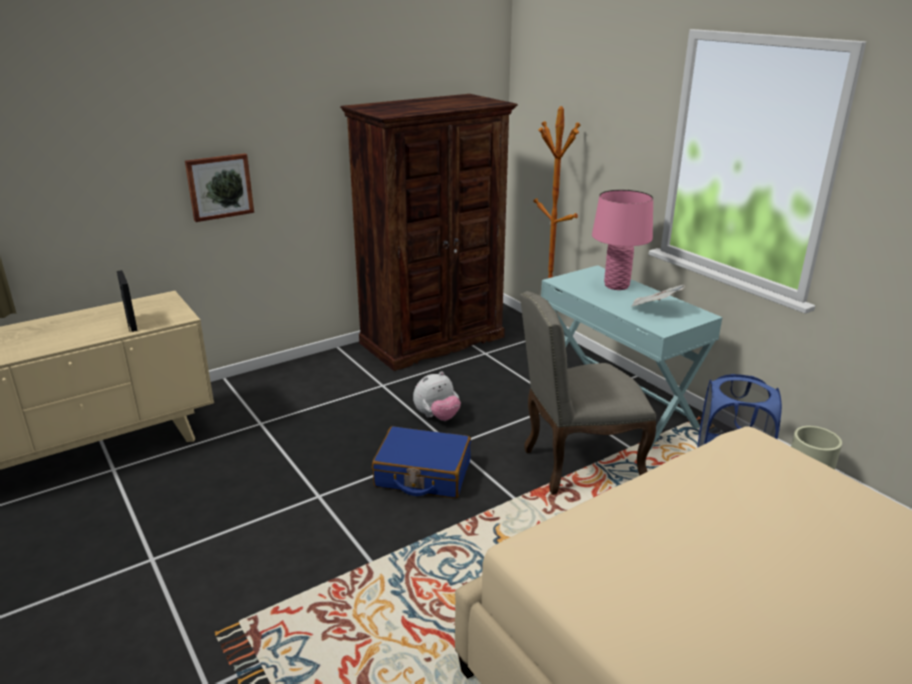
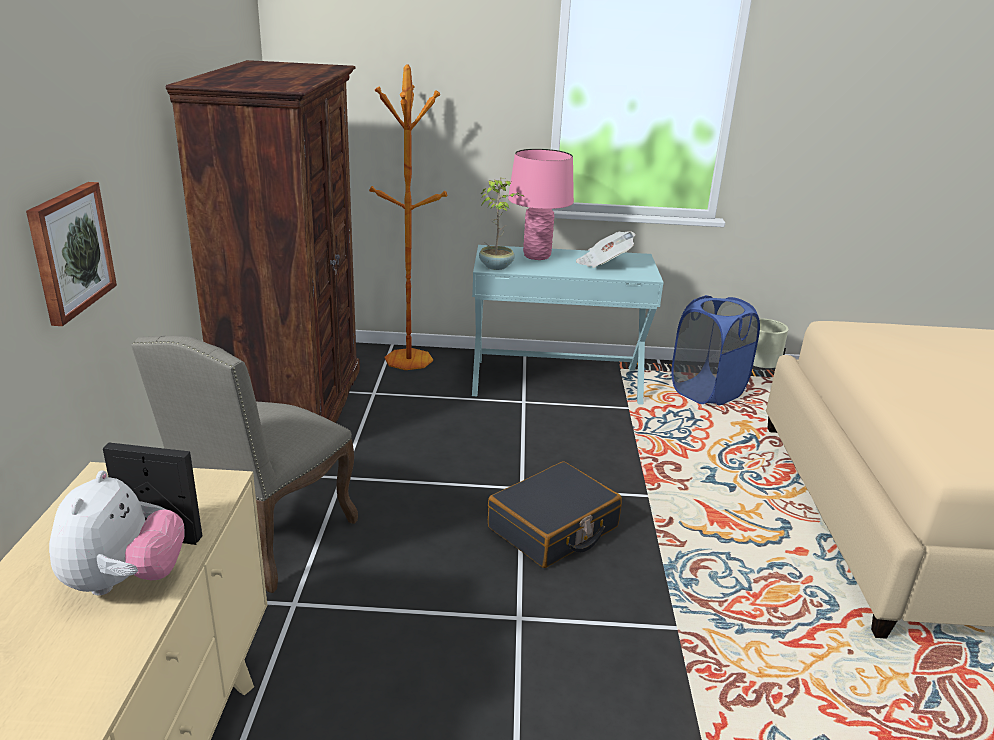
camera: 55 degrees left, 0 degrees up
(422, 474) = (553, 528): blue suitcase -> black suitcase
(437, 417) = (457, 473): plush toy -> plush toy (124, 581)
(567, 282) = (496, 266): none -> potted plant
(578, 465) = (628, 441): grey chair -> grey chair (264, 541)

